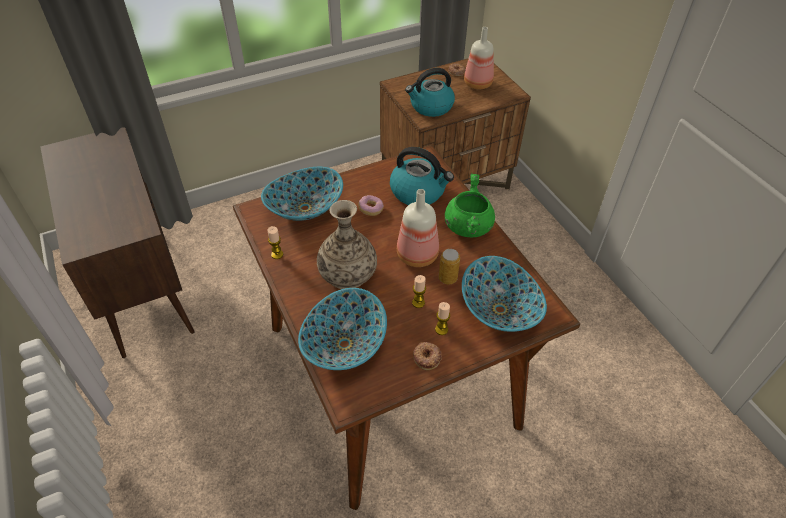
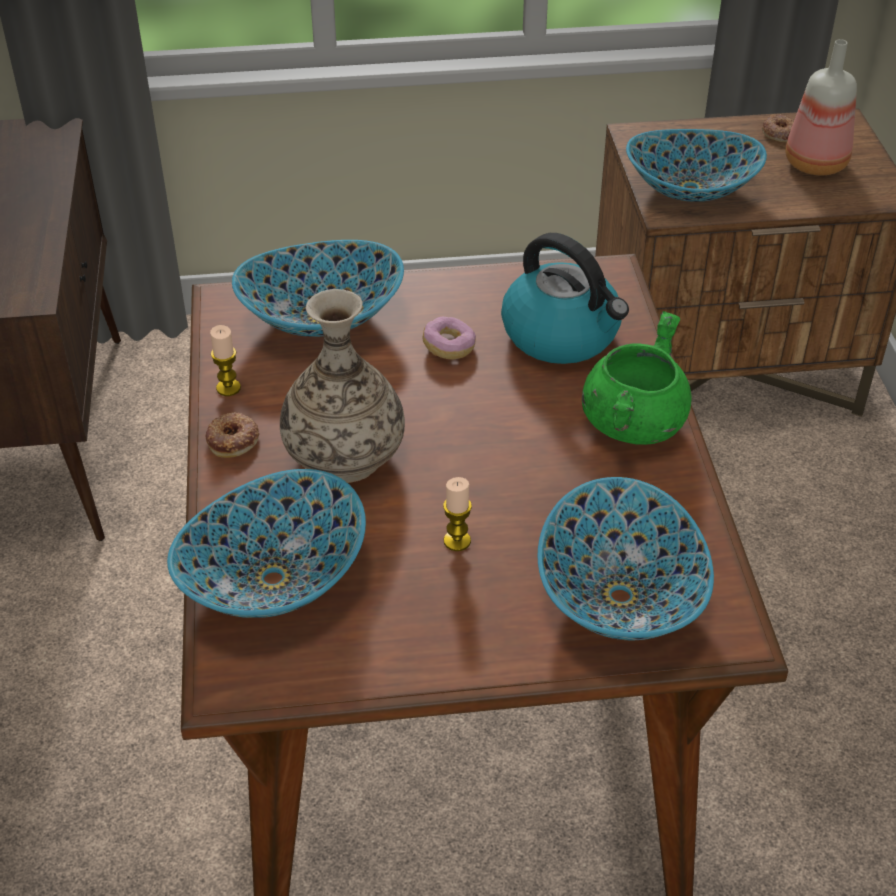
camera: 20 degrees right, 5 degrees down
(417, 254) = (501, 450): bottle -> none
(427, 357) = (423, 646): donut -> donut (233, 439)
(430, 107) = (691, 190): kettle -> bowl
(441, 329) = (479, 603): candle -> none
(447, 278) = (540, 510): can -> none

